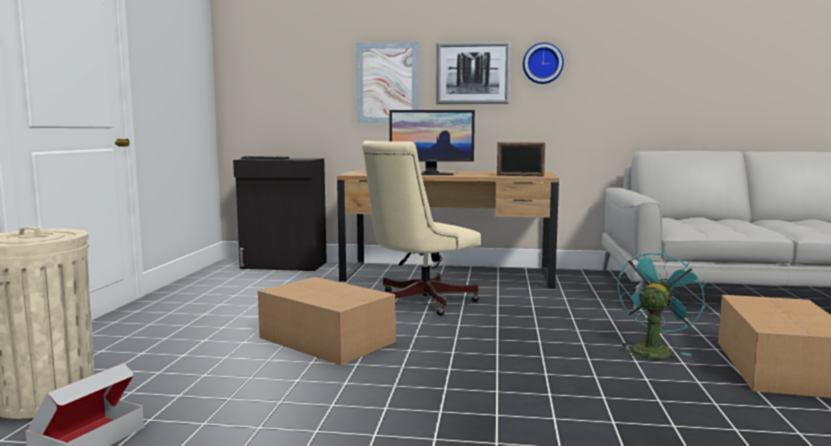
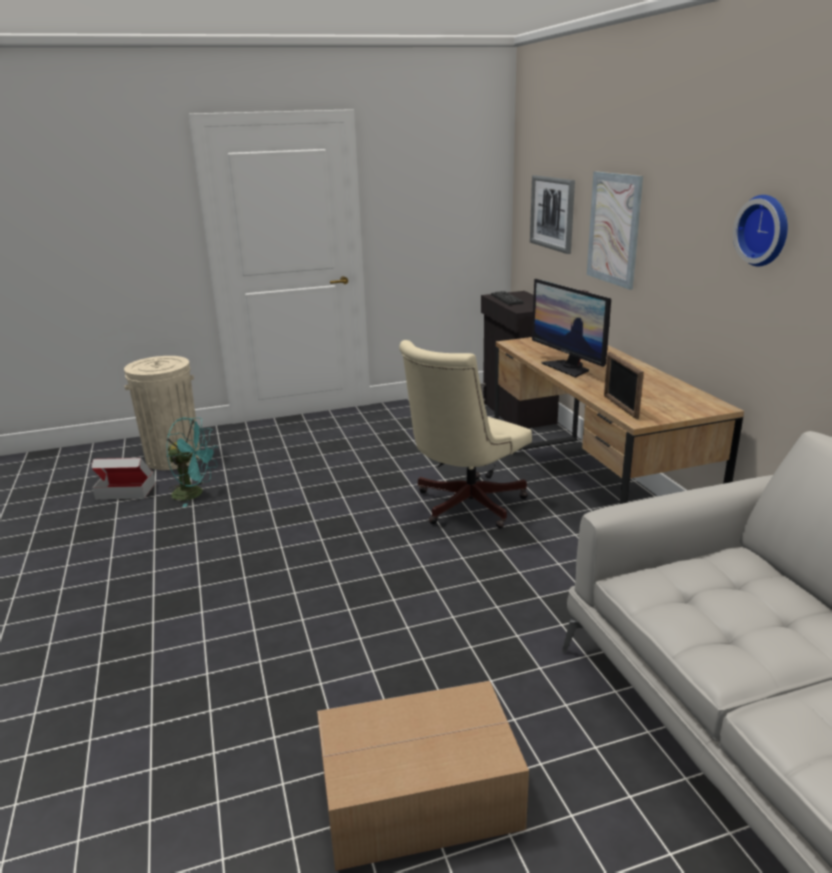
camera: 65 degrees right, 15 degrees up
(326, 339) = (322, 499): cardboard box -> none
(418, 302) = (464, 506): beige office chair -> beige office chair turned 75 degrees counterclockwise
(472, 73) = (687, 231): picture -> picture (552, 213)
(653, 349) = (421, 680): turquoise fan -> turquoise fan (194, 494)

